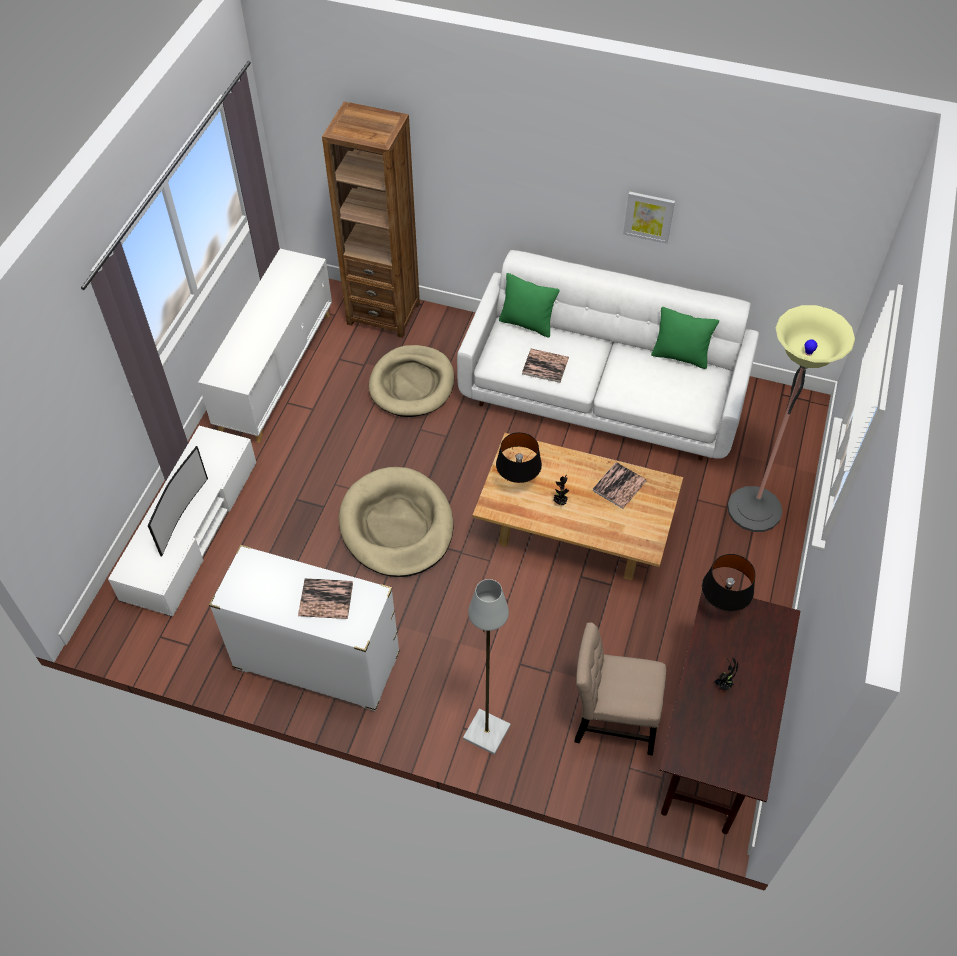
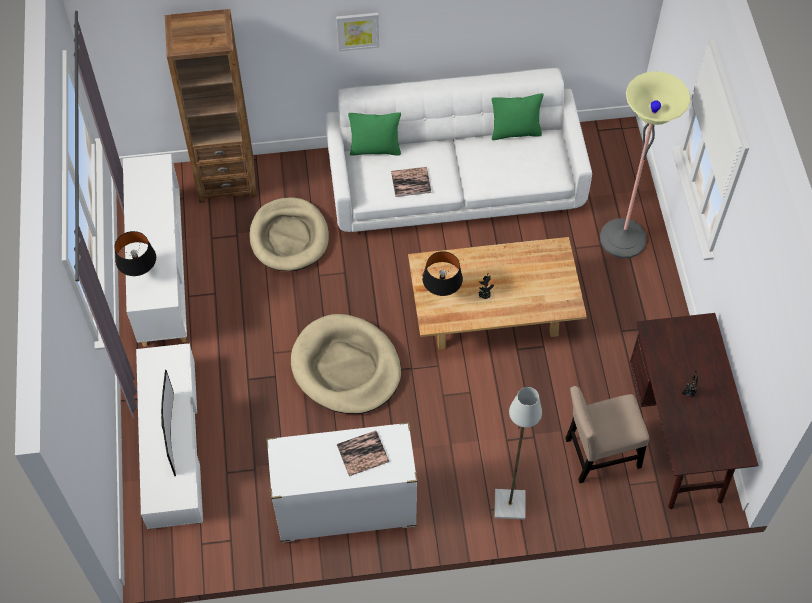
camera: 25 degrees left, 5 degrees up
(619, 486) = (523, 264): book -> none
(649, 216) = (460, 27): picture -> picture (357, 30)
(721, 605) = (657, 332): black table lamp -> black table lamp (140, 273)

